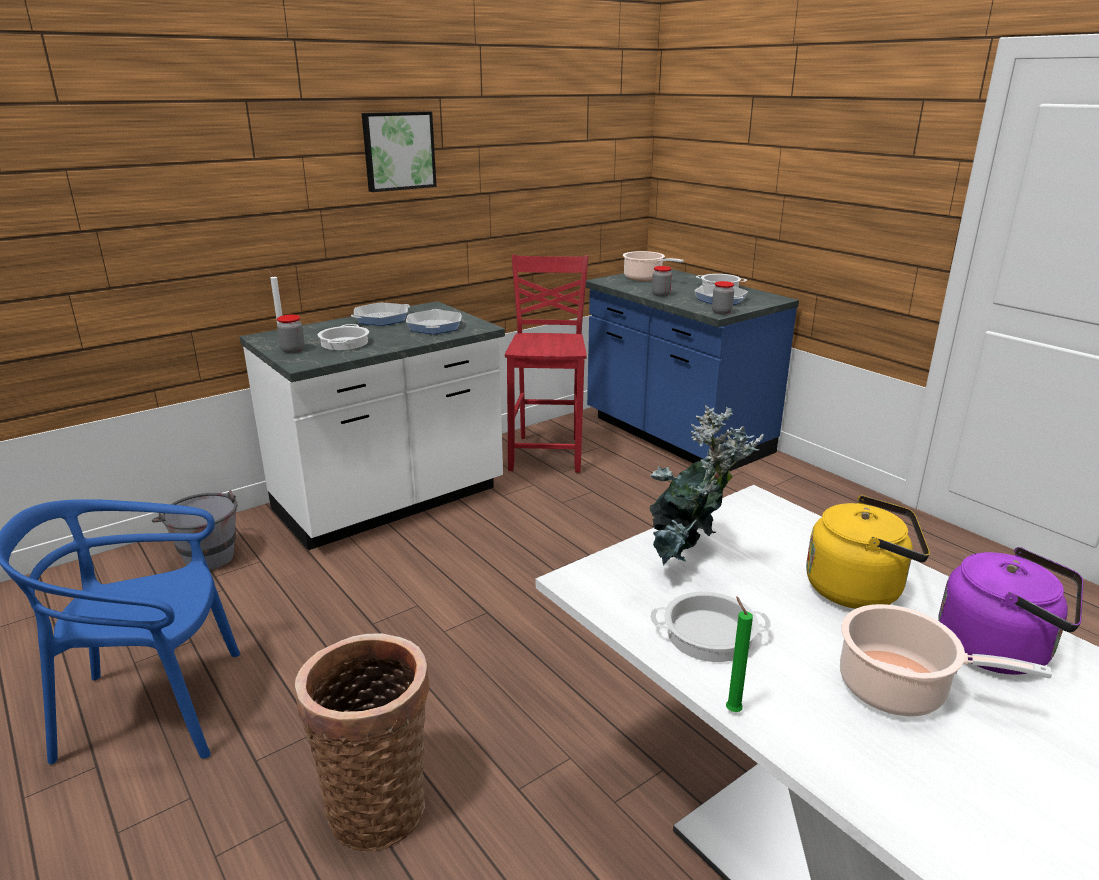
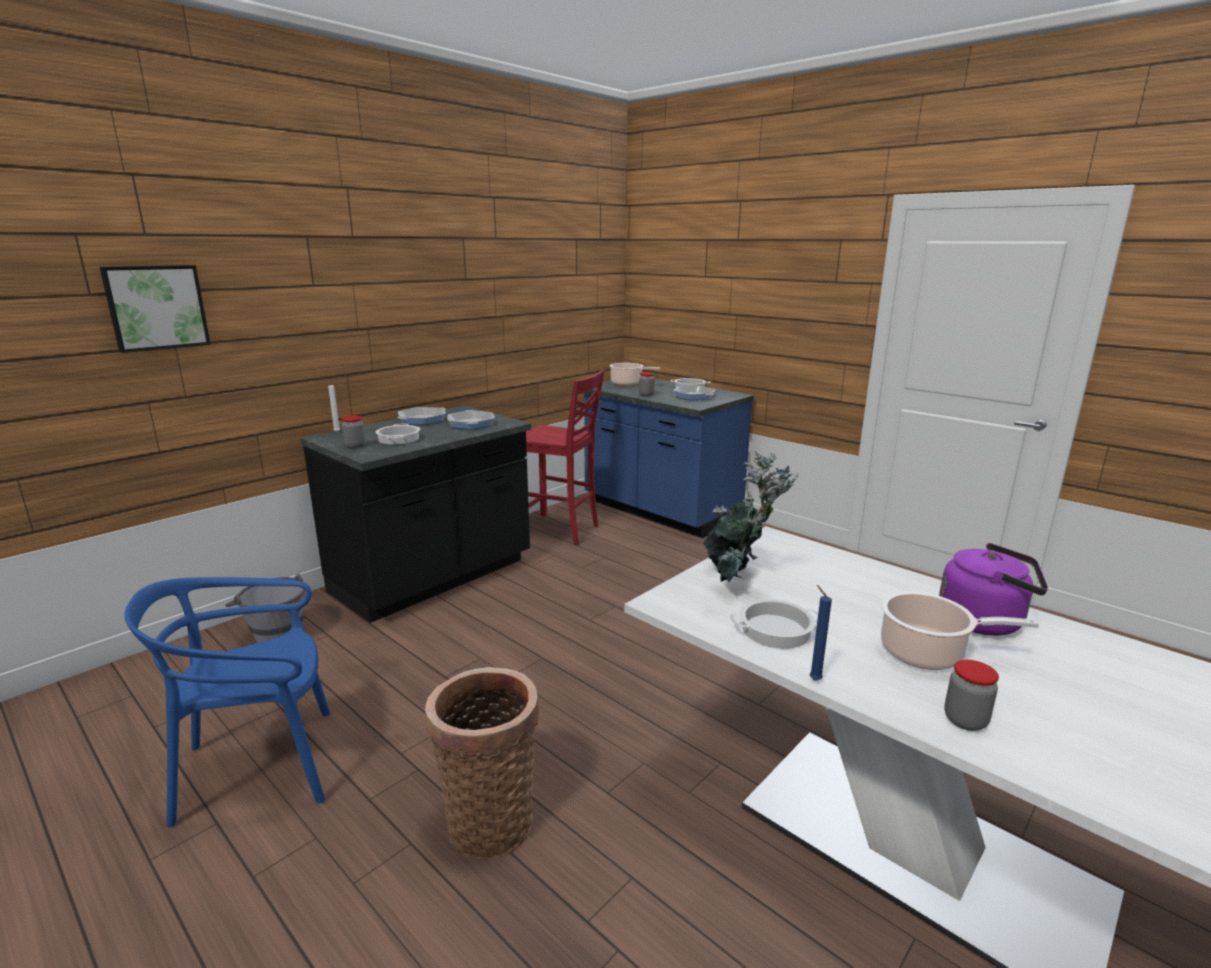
camera: 10 degrees left, 5 degrees down
(390, 502) = (433, 578): white counter -> black counter
(398, 151) = (431, 281): picture -> picture (156, 307)
(548, 453) = (559, 530): red chair -> red chair turned 120 degrees clockwise
(721, 312) = (699, 405): jar -> jar (965, 720)
(731, 709) = (813, 679): green candle -> blue candle
(859, 589) = (872, 590): yellow kettle -> none

